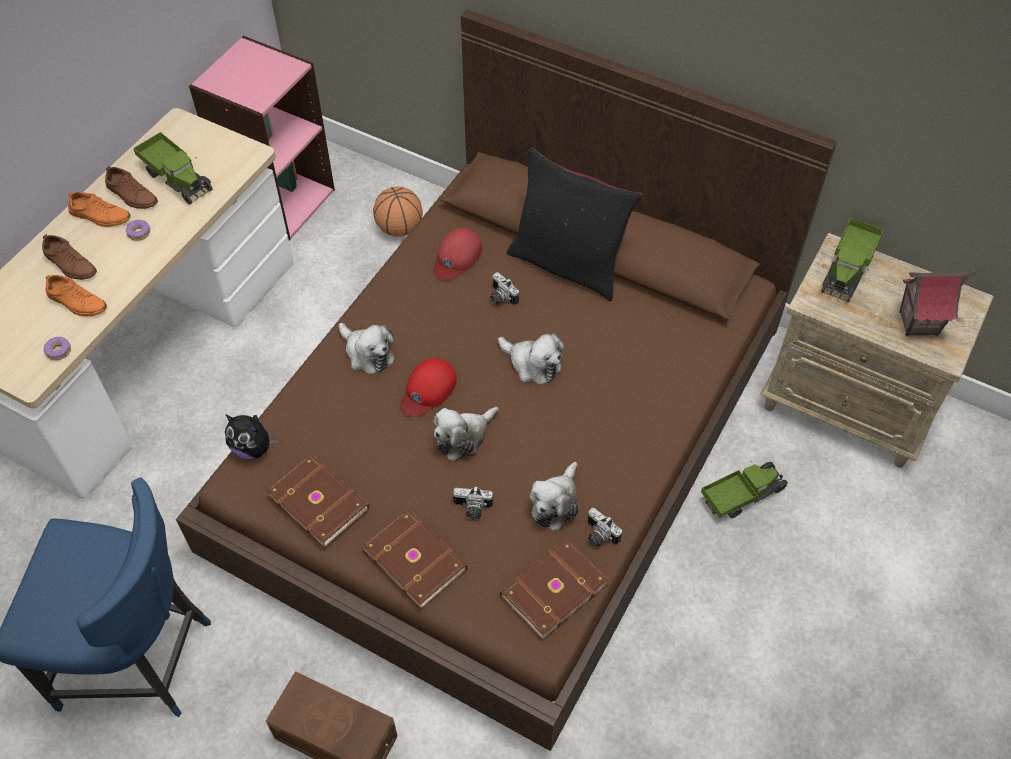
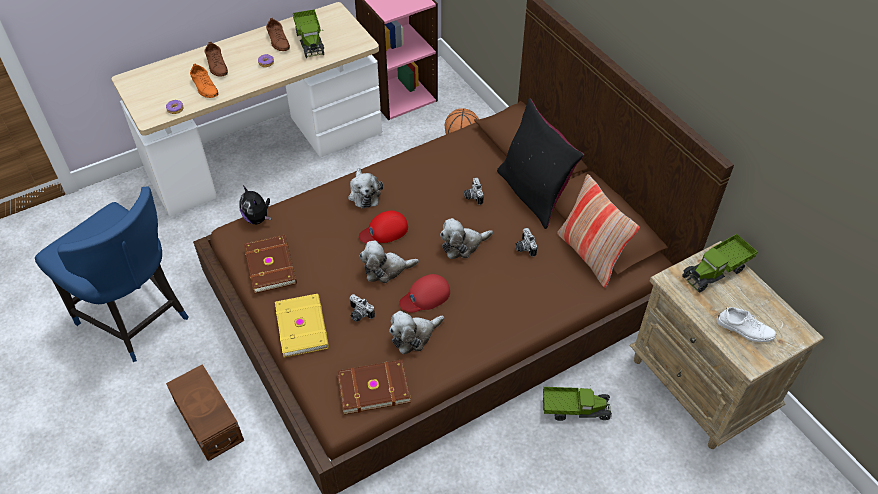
camera: 30 degrees right, 5 degrees down
(100, 215) = (252, 45): orange shoe -> none
(415, 558) = (303, 326): brown book -> yellow book
(456, 257) = (462, 160): red cap -> red cap (425, 296)
(532, 364) = (463, 245): plush toy -> plush toy turned 90 degrees clockwise
(598, 536) = (427, 370): camera -> camera (524, 248)
(680, 310) = (590, 255): none -> pillow
(918, 322) = (745, 329): toy house -> white shoe

